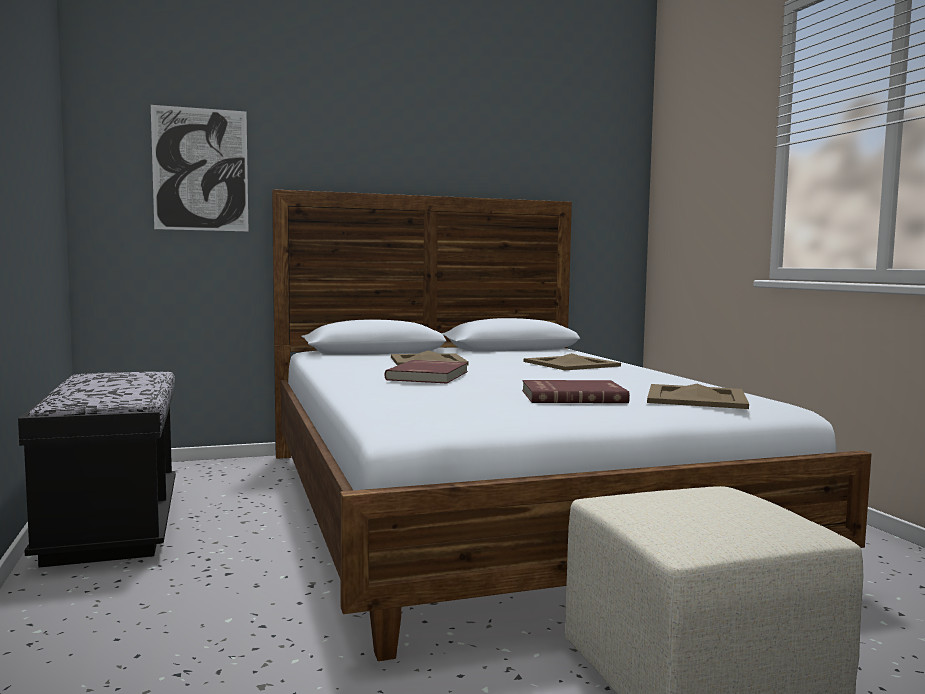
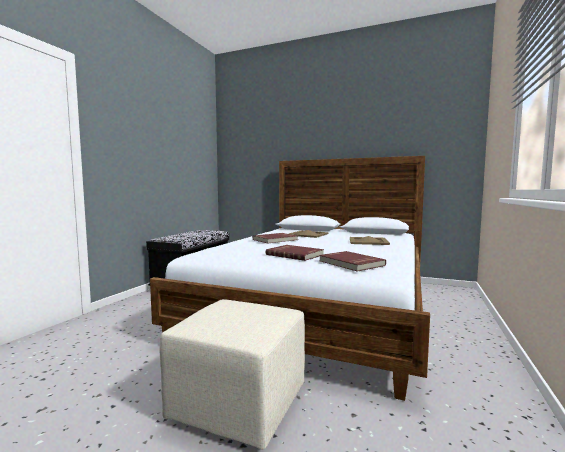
camera: 40 degrees right, 0 degrees up
(200, 169) = (257, 155): picture -> none
(697, 398) = (350, 263): beige tray -> red book

